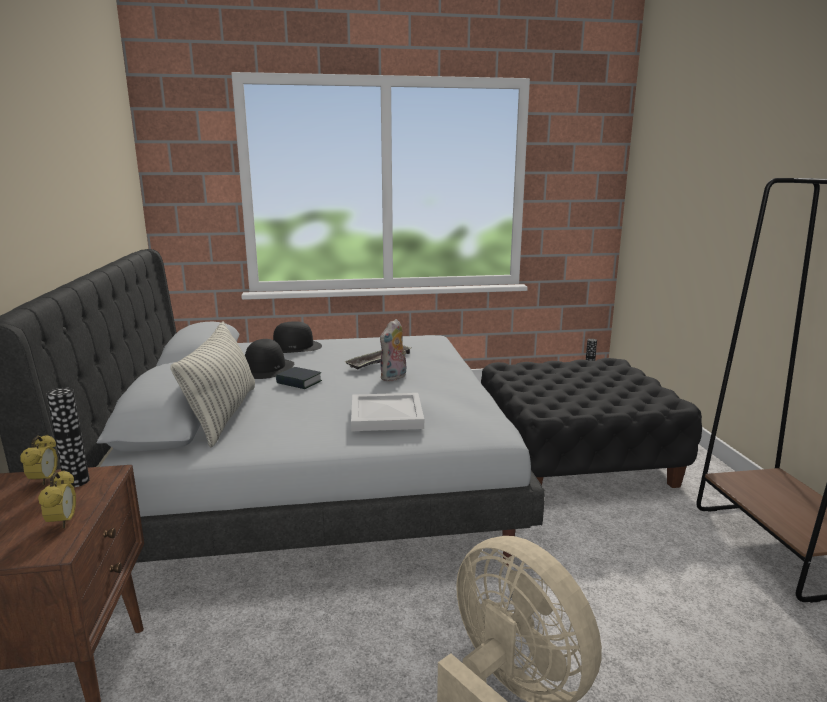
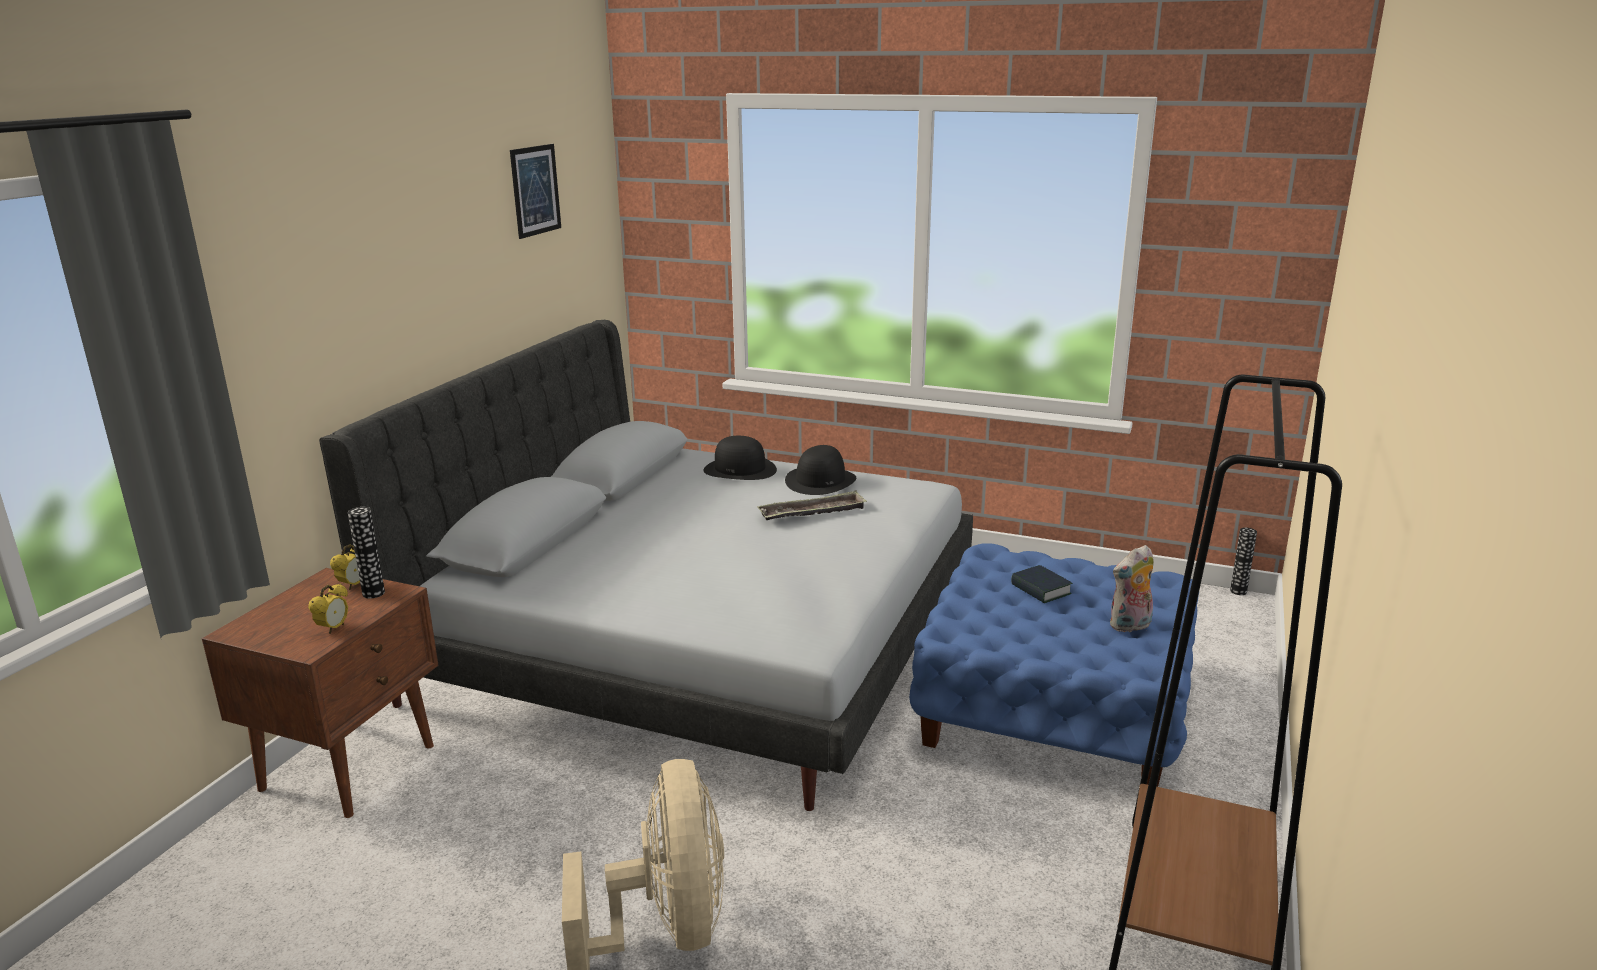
camera: 30 degrees right, 5 degrees up
(95, 130) = (535, 190): none -> picture
(223, 414) = (574, 548): pillow -> none
(265, 368) = (676, 495): black hat -> black hat (820, 481)
(299, 382) = (687, 524): book -> book (1040, 589)
(385, 416) = (718, 592): white tray -> none
(394, 377) = (800, 541): plush toy -> plush toy (1130, 626)
(574, 456) = (1053, 708): black ottoman -> blue ottoman

